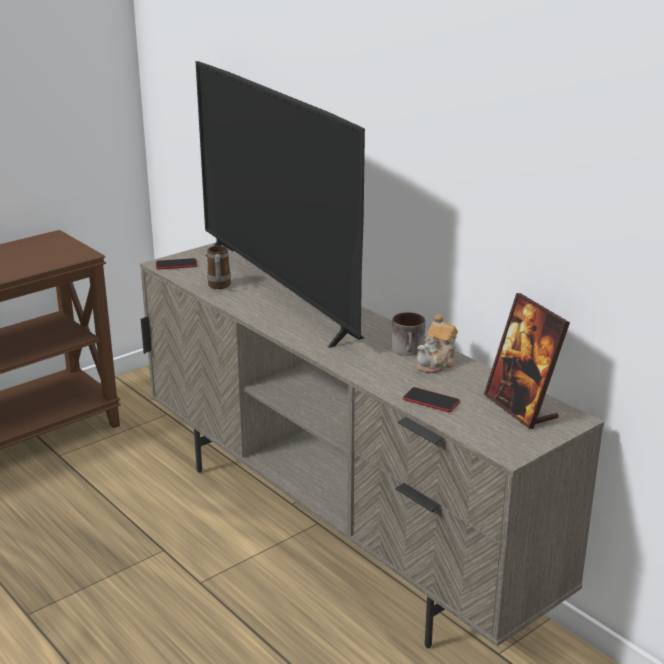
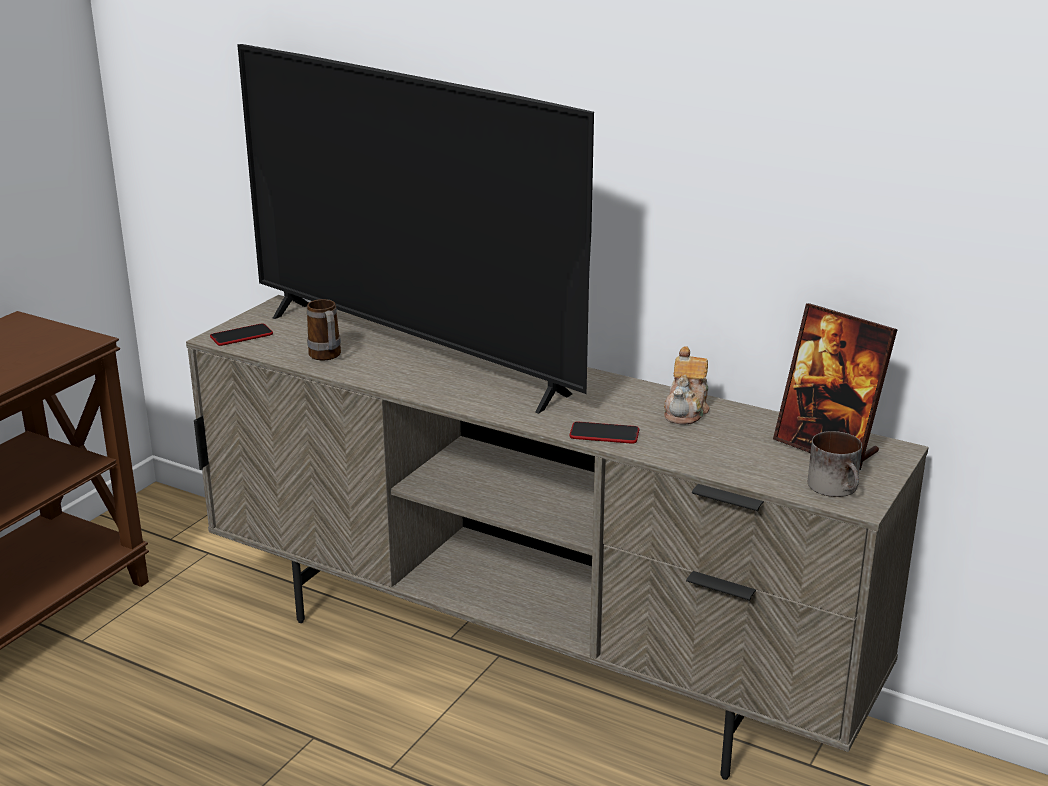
camera: 20 degrees left, 0 degrees up
(409, 350) = (640, 400): mug -> mug (838, 488)
(431, 401) = (717, 458): phone -> phone (604, 434)

